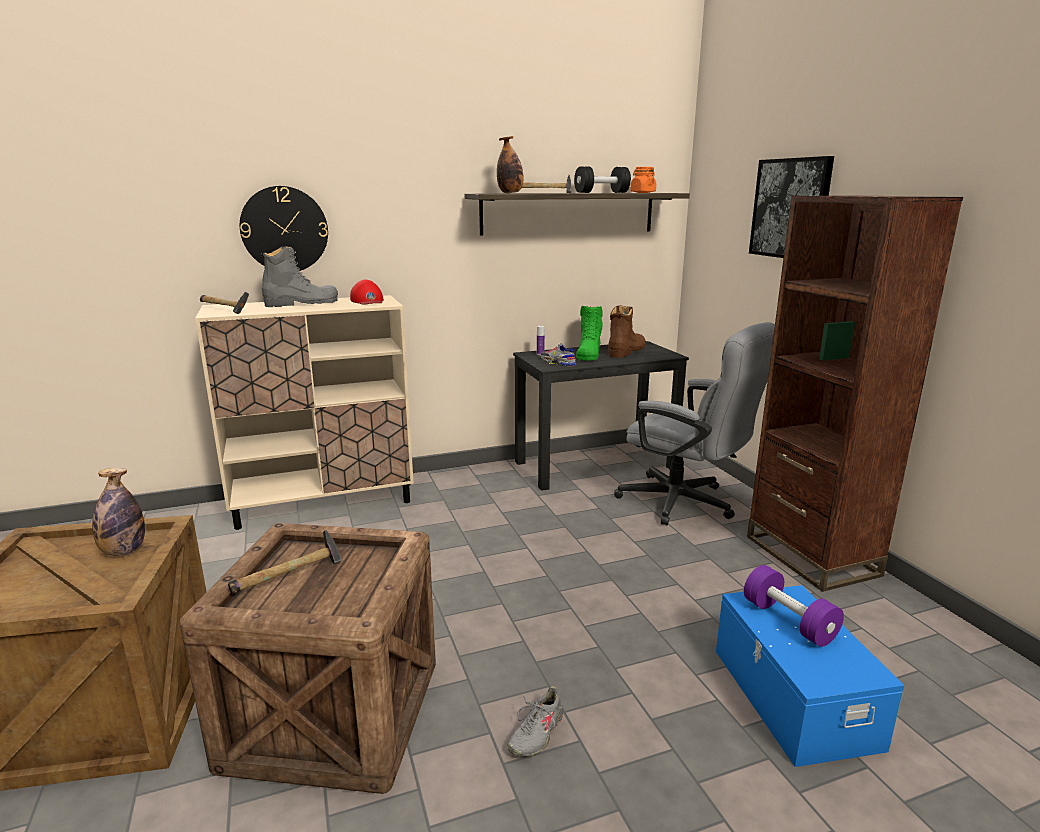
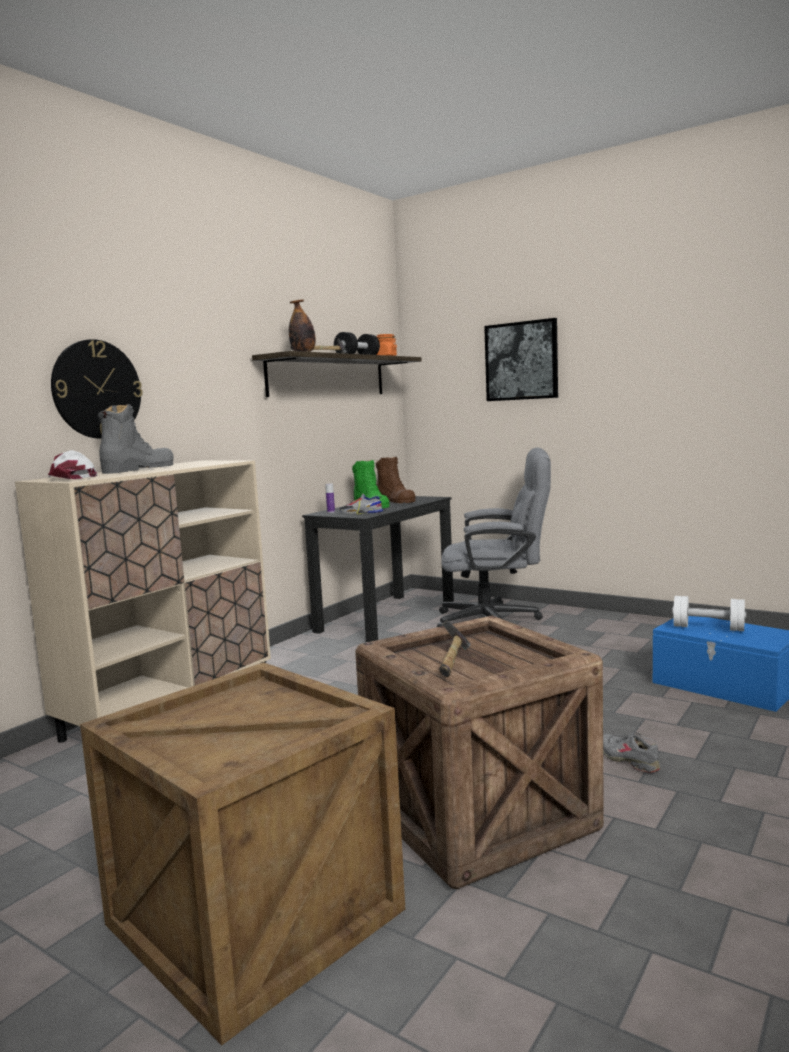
camera: 35 degrees left, 10 degrees down
(123, 551) = (254, 700): bottle -> none
(224, 310) = (71, 478): hammer -> white cap
(367, 301) = (201, 462): red cap -> none
(536, 733) = (629, 759): grey shoe -> grey shoe turned 150 degrees clockwise
(626, 351) = (395, 501): brown boot -> brown boot turned 150 degrees clockwise
(788, 621) = (708, 628): purple dumbbell -> white dumbbell
(811, 555) = (619, 622): brown bookcase -> none

